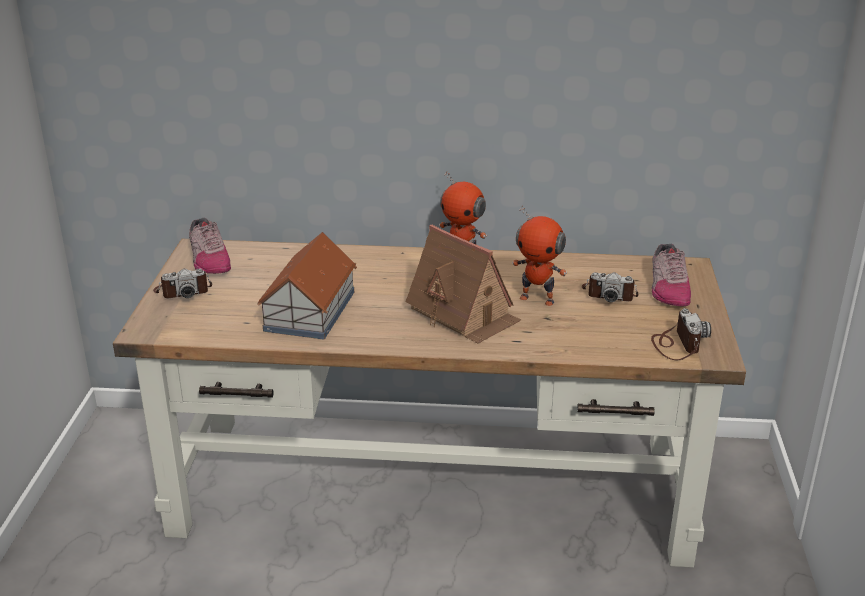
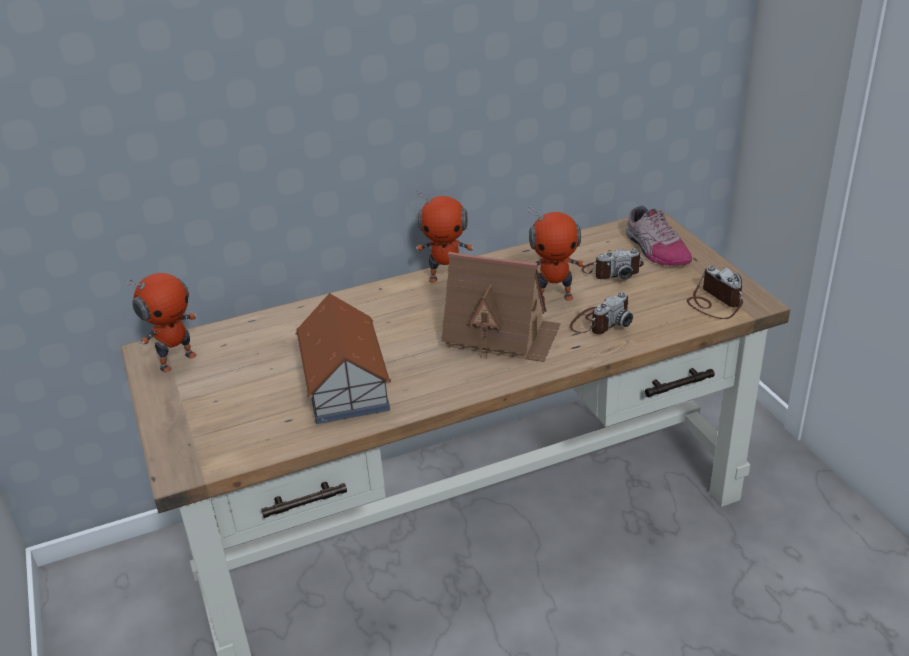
camera: 25 degrees left, 5 degrees up
(183, 291) = (182, 408): camera -> camera (600, 322)
(209, 259) = (177, 360): shoe -> toy robot

